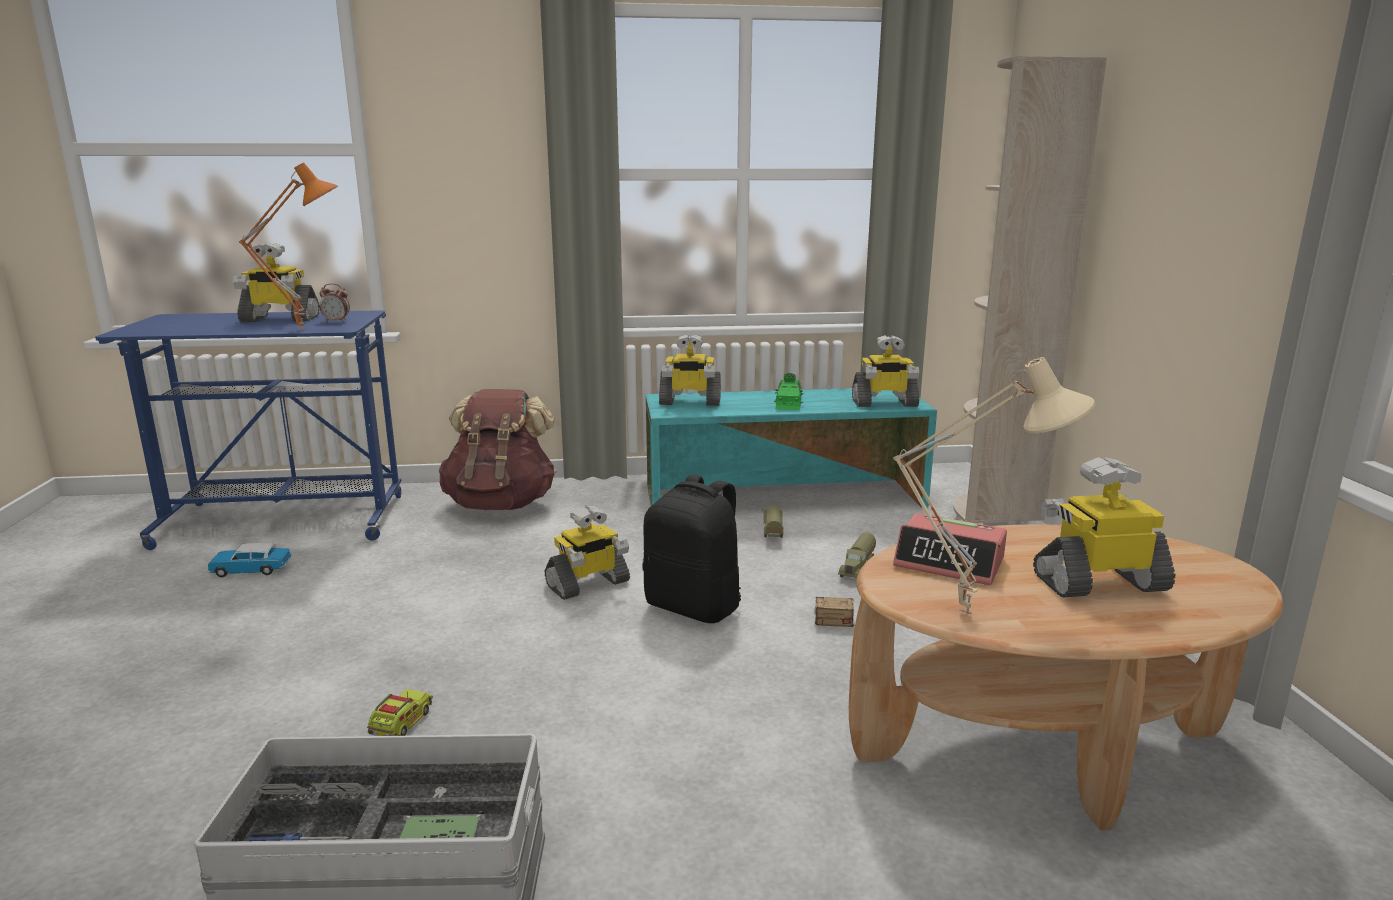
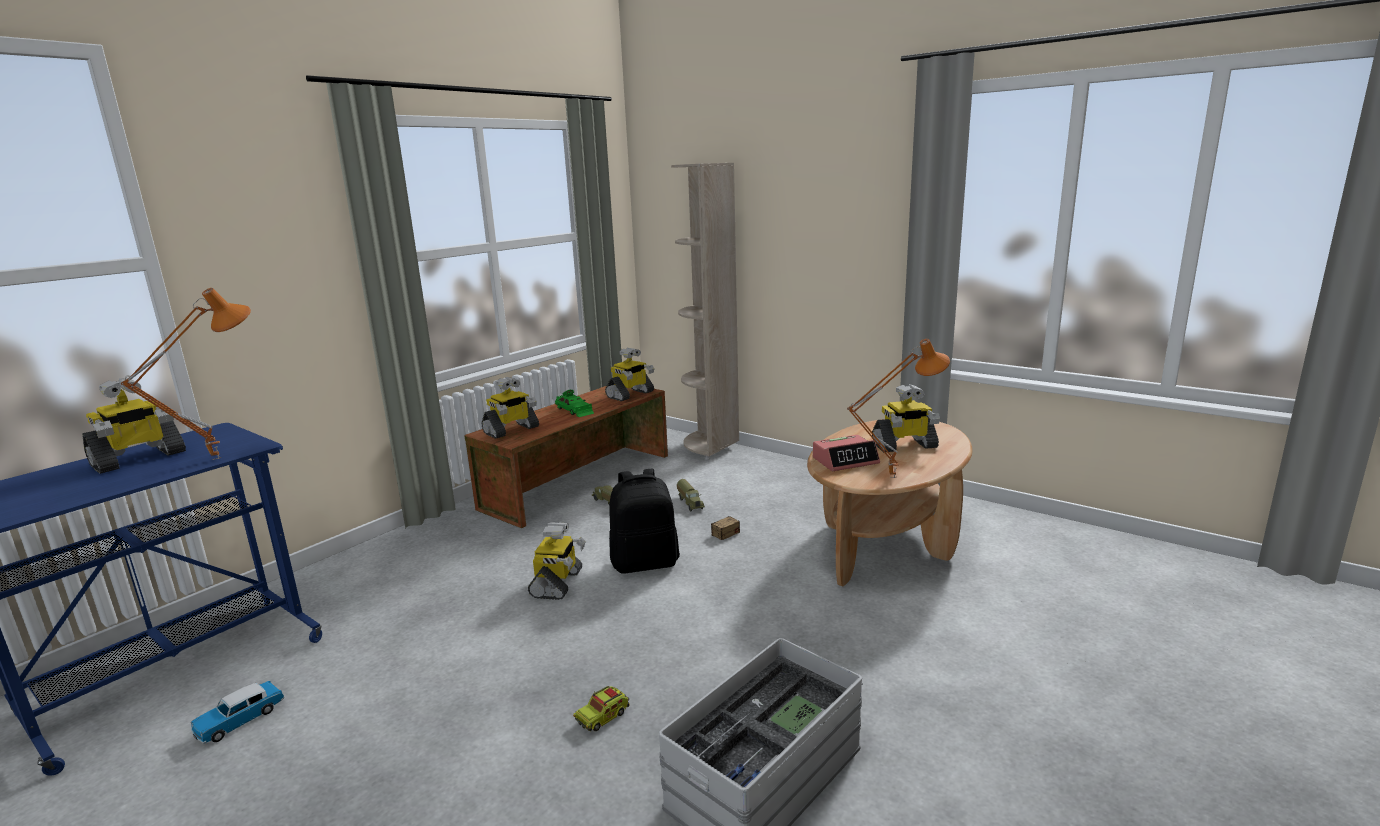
camera: 45 degrees left, 0 degrees up
(336, 321) = (221, 443): alarm clock -> none
(401, 723) = (603, 716): toy truck -> toy truck turned 105 degrees counterclockwise
(501, 504) = (381, 568): brown backpack -> none
(785, 495) = (578, 480): turquoise bench -> brown bench
(967, 610) = (892, 476): beige table lamp -> orange table lamp
(1098, 582) = (904, 446): toy robot -> toy robot turned 135 degrees counterclockwise

